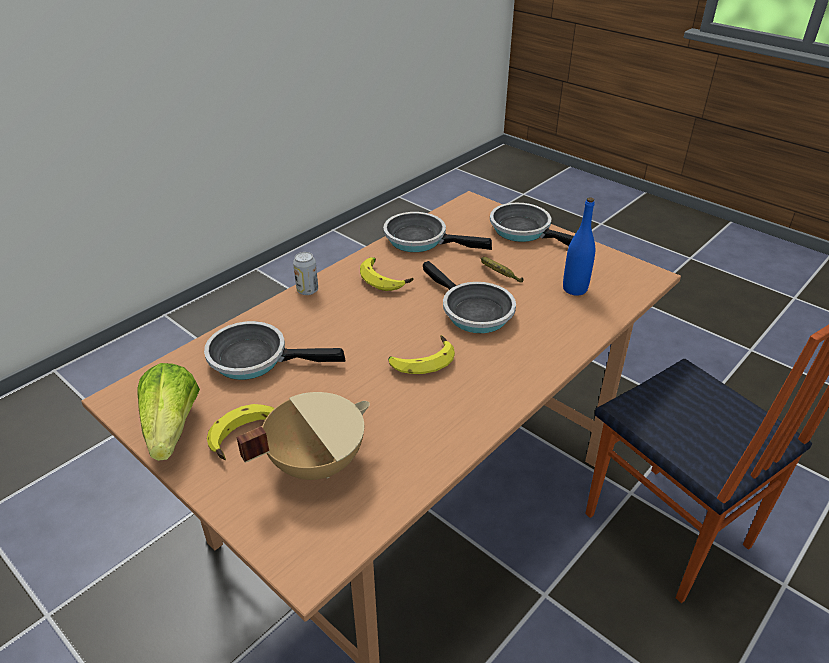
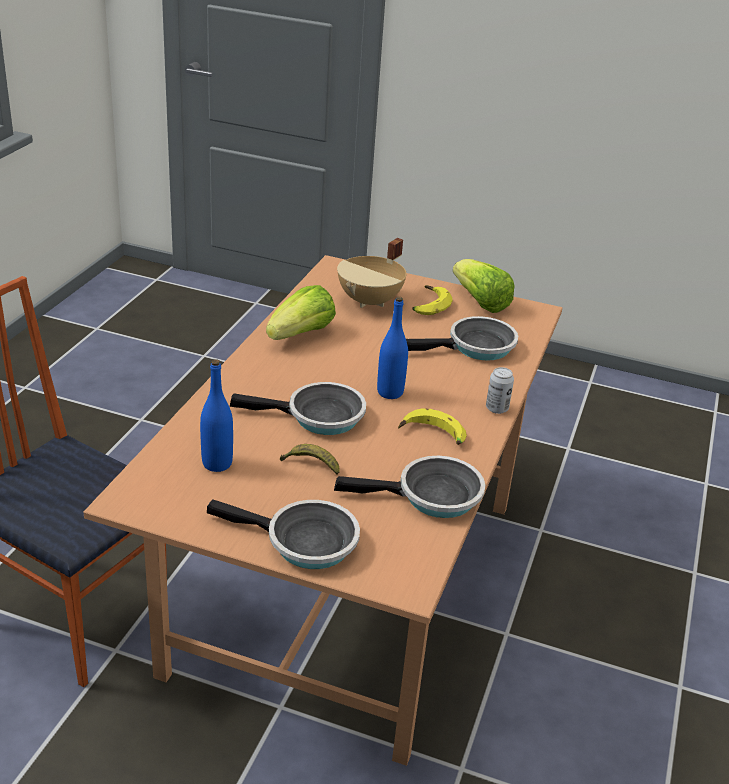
camera: 155 degrees right, 5 degrees down
(391, 323) = (390, 392): none -> blue bottle
(421, 360) = (341, 368): banana -> none
(441, 418) = (301, 334): none -> lettuce
(472, 312) = (319, 417): frying pan -> frying pan turned 150 degrees clockwise

